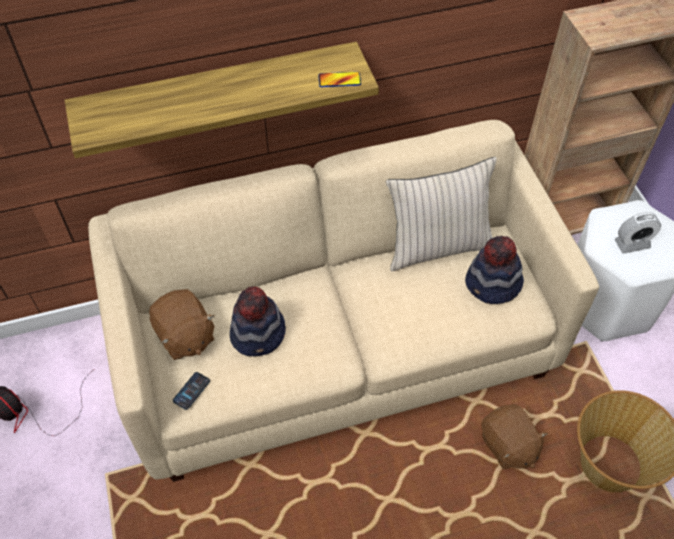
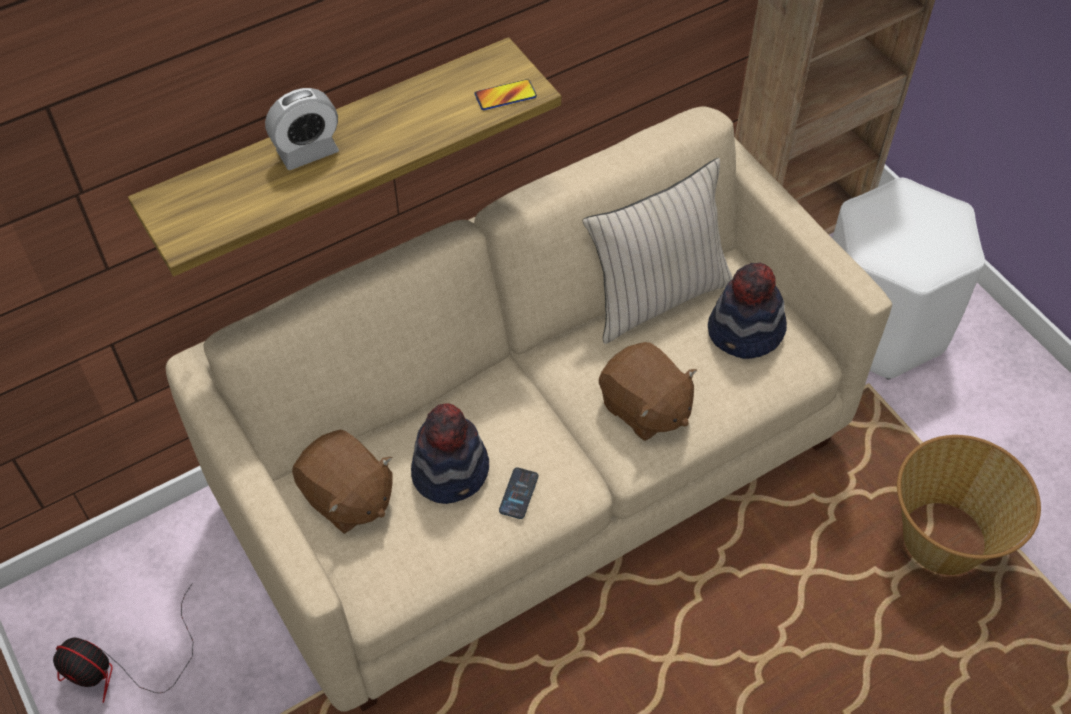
camera: 15 degrees left, 0 degrees up
(191, 391) = (383, 570): phone -> phone (518, 493)
(508, 445) = (805, 548): brown plush toy -> brown plush toy (644, 408)
(632, 244) = (907, 238): alarm clock -> alarm clock (307, 152)

